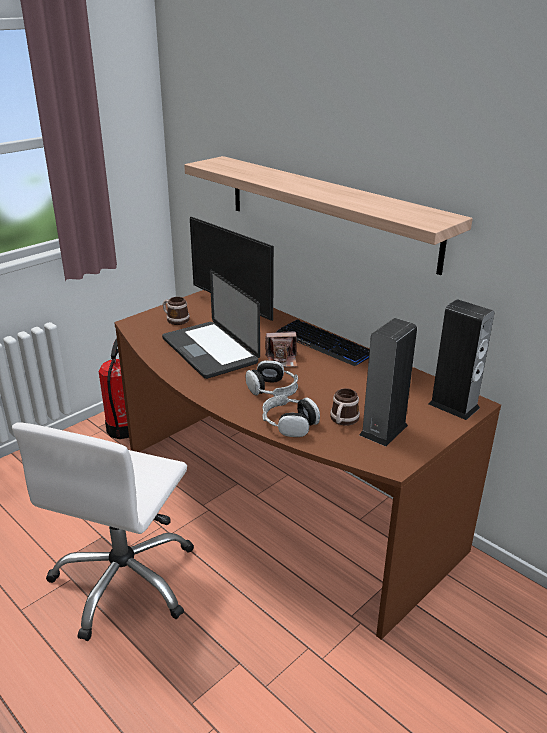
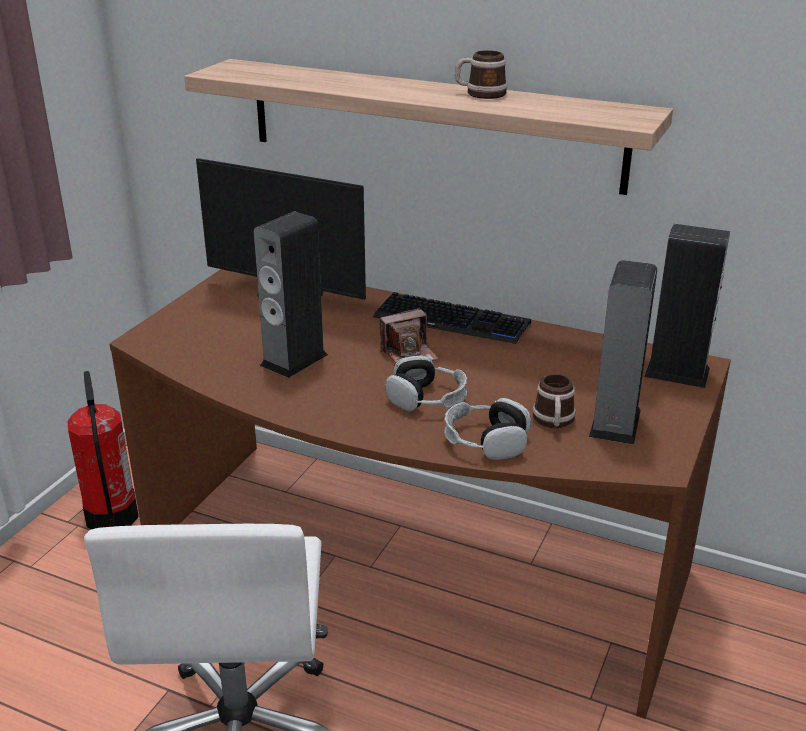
camera: 20 degrees left, 0 degrees up
(175, 319) = (206, 323): mug -> mug (480, 94)
(209, 351) = (294, 360): laptop -> speaker

